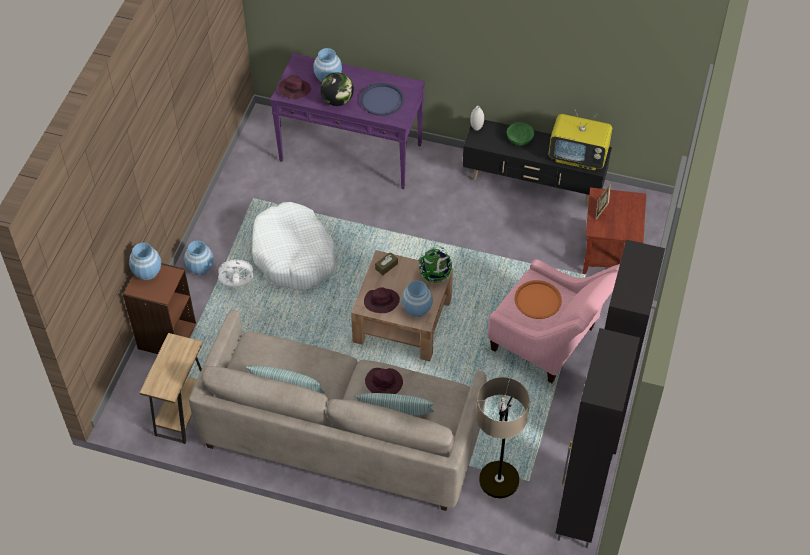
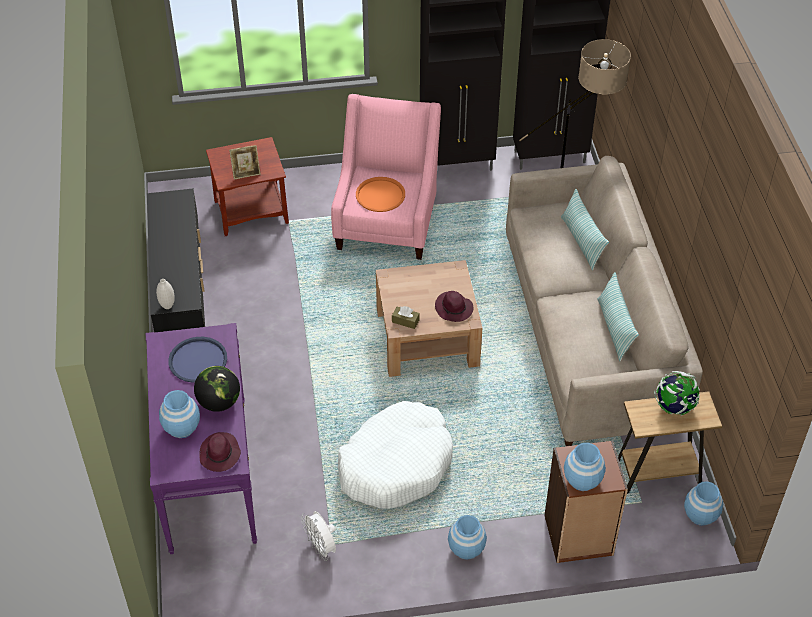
camera: 115 degrees left, 5 degrees down
(237, 285) = (469, 500): white fan -> white fan (321, 547)
(384, 383) = (557, 257): purple hat -> none
(417, 309) = (445, 279): blue vase -> blue vase (700, 515)
(435, 275) = (394, 279): globe -> globe (674, 407)
(519, 138) = (167, 266): green bowl -> none
(578, 157) = (174, 213): television -> none

